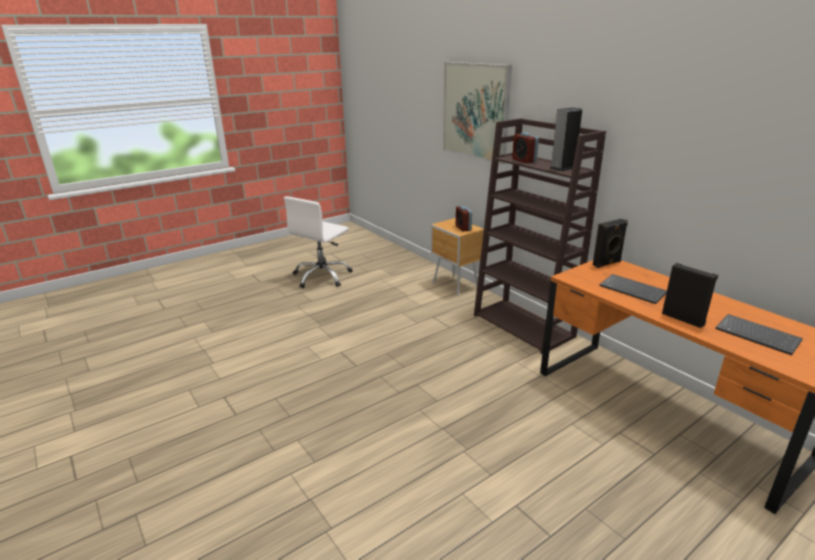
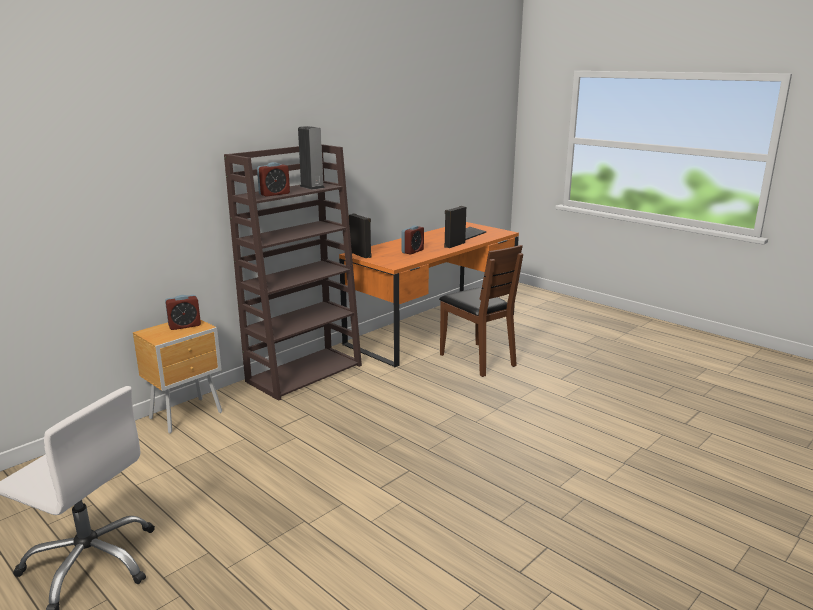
camera: 100 degrees left, 5 degrees down
(475, 111) = (138, 163): picture -> none
(570, 436) = (477, 359): none -> brown chair
(633, 290) = (412, 251): keyboard -> alarm clock

